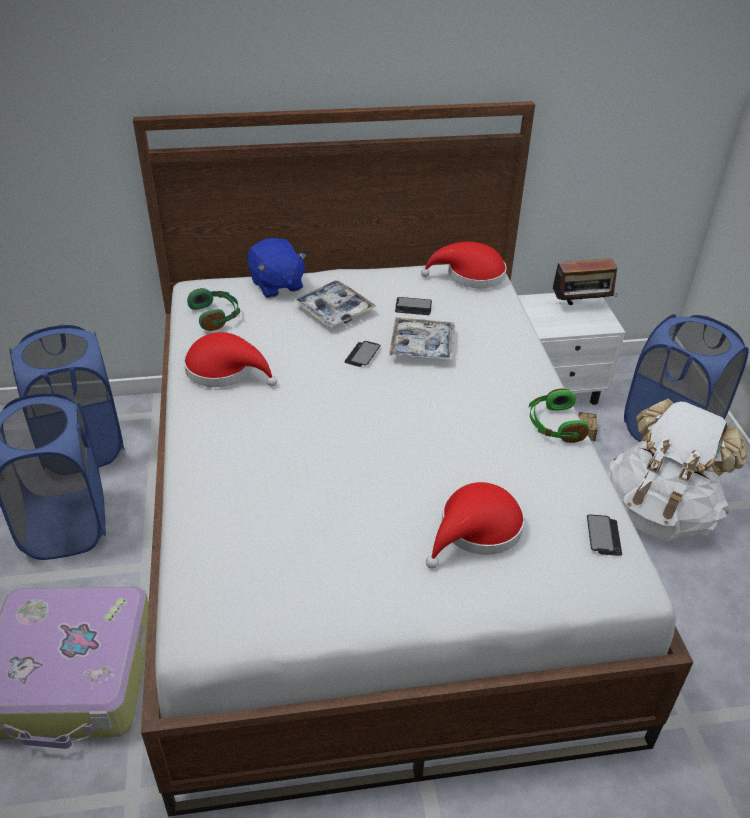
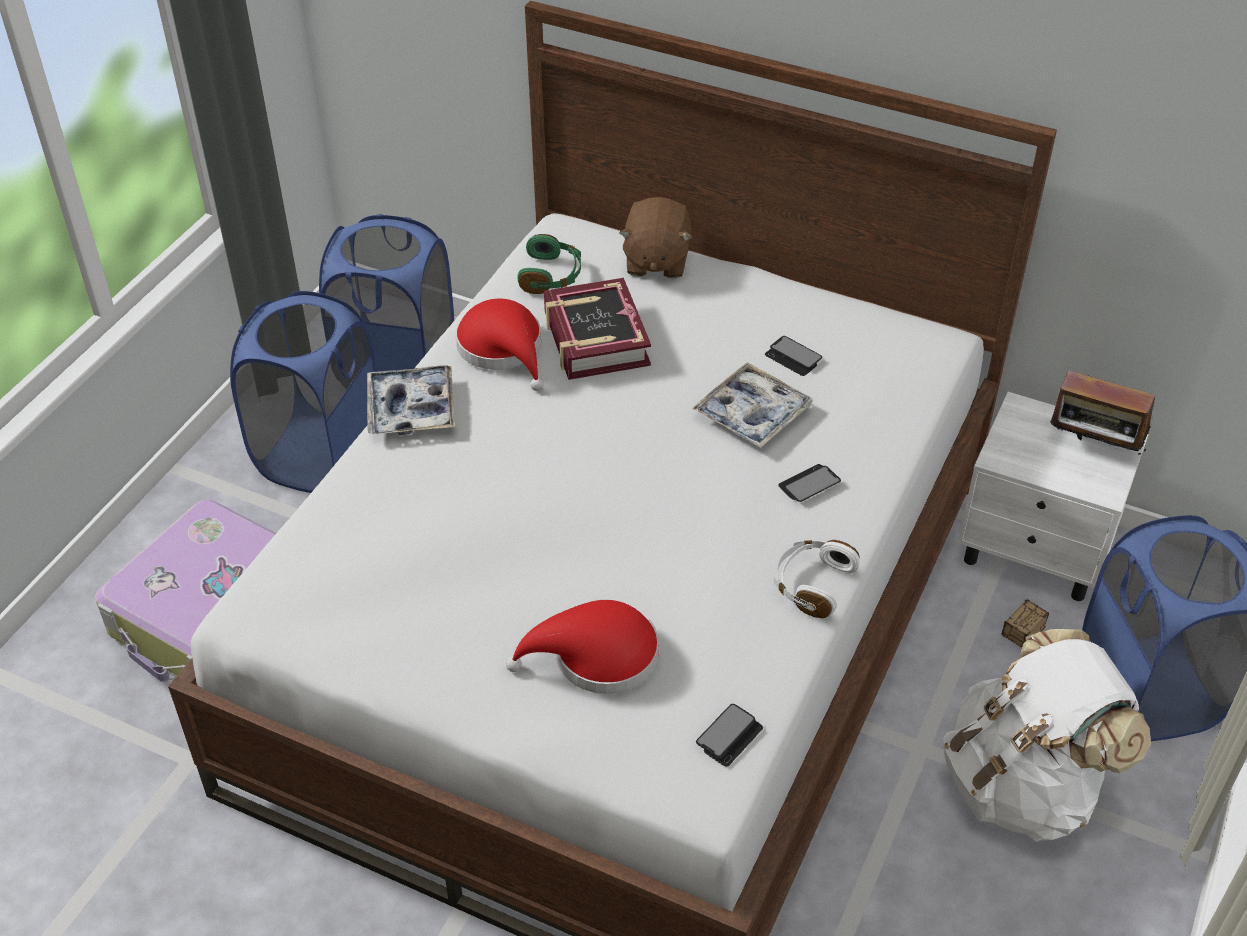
camera: 35 degrees right, 5 degrees up
(276, 285) = (655, 261): blue plush toy -> brown plush toy
(281, 341) = (595, 339): none -> book
(334, 310) = (692, 322): tray -> tray (411, 408)
(362, 355) = (671, 395): phone -> phone (809, 484)
(470, 275) = (913, 342): red hat -> none
(554, 425) = (812, 584): green headphones -> white headphones

